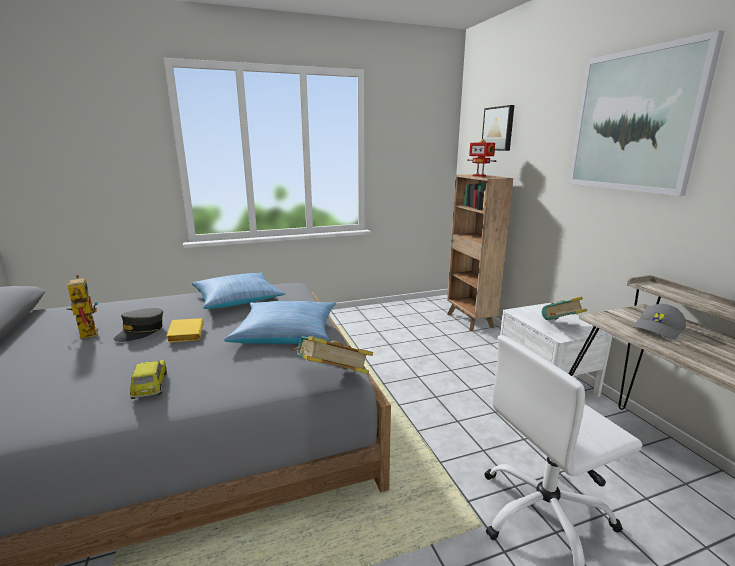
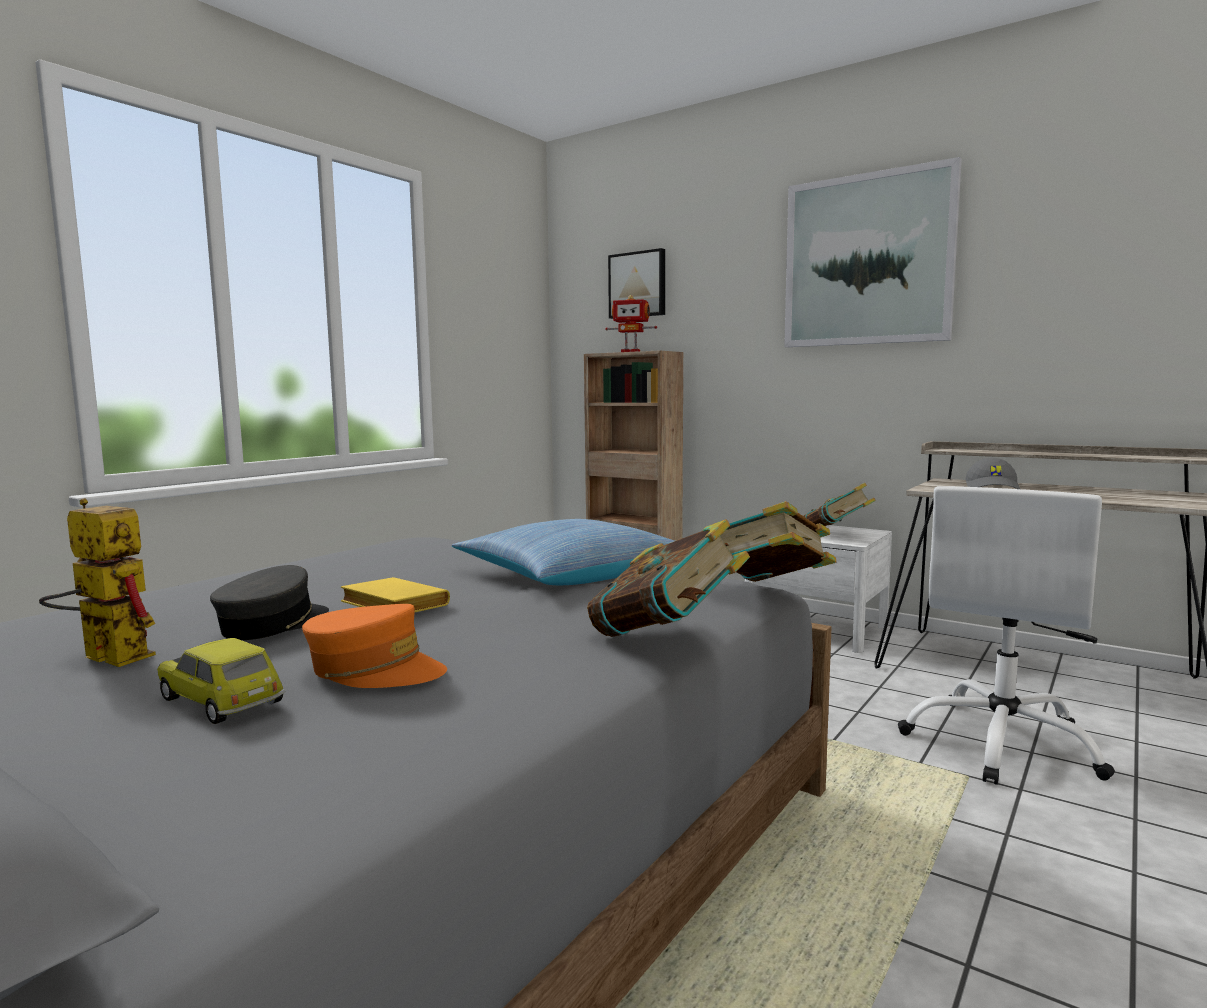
camera: 35 degrees left, 10 degrees down
(114, 370) = (375, 669): none -> orange cap
(141, 331) = (273, 624): grey cap -> grey cap turned 150 degrees counterclockwise
(151, 385) = (513, 663): toy car -> toy car (223, 700)
(224, 393) = (666, 638): none -> book
(238, 299) = (365, 563): pillow -> none

